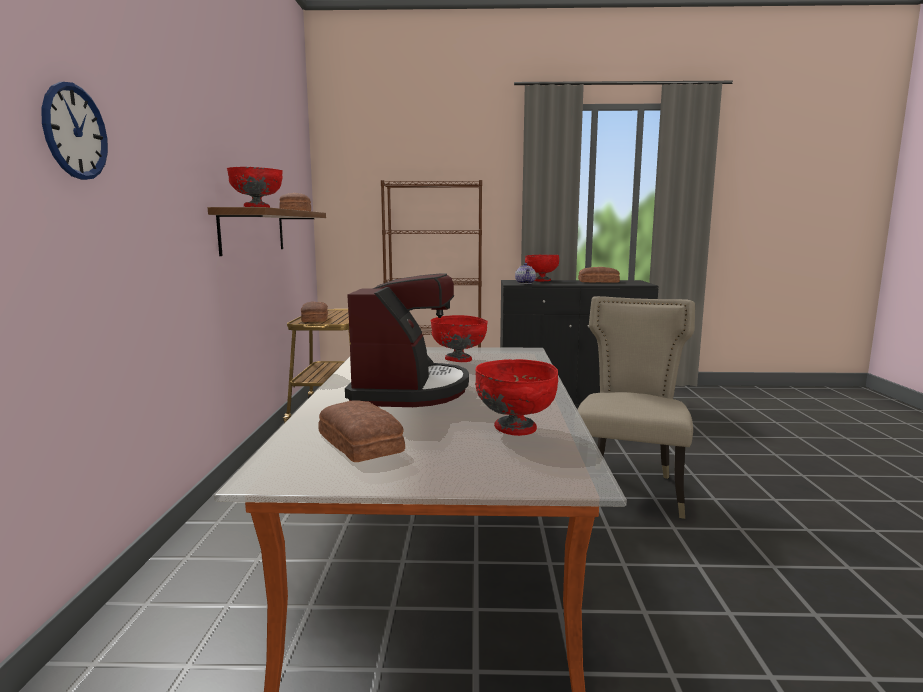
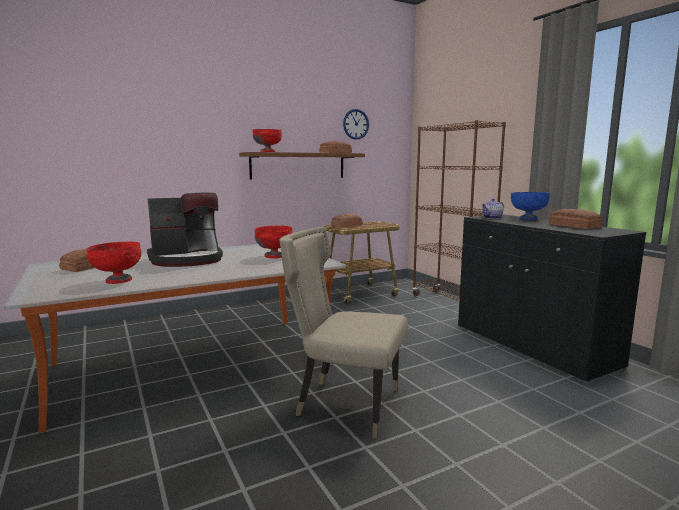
camera: 60 degrees right, 0 degrees up
(75, 132) = (125, 124): wall clock -> wall clock (356, 124)
(541, 280) = (528, 218): red bowl -> blue bowl
(629, 488) = (344, 404): beige chair -> beige chair turned 150 degrees counterclockwise

